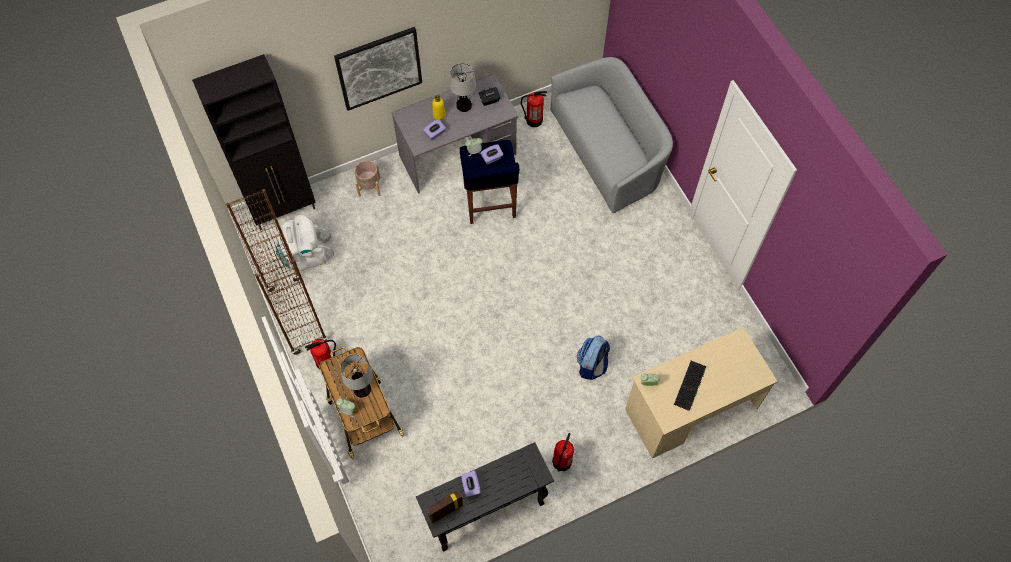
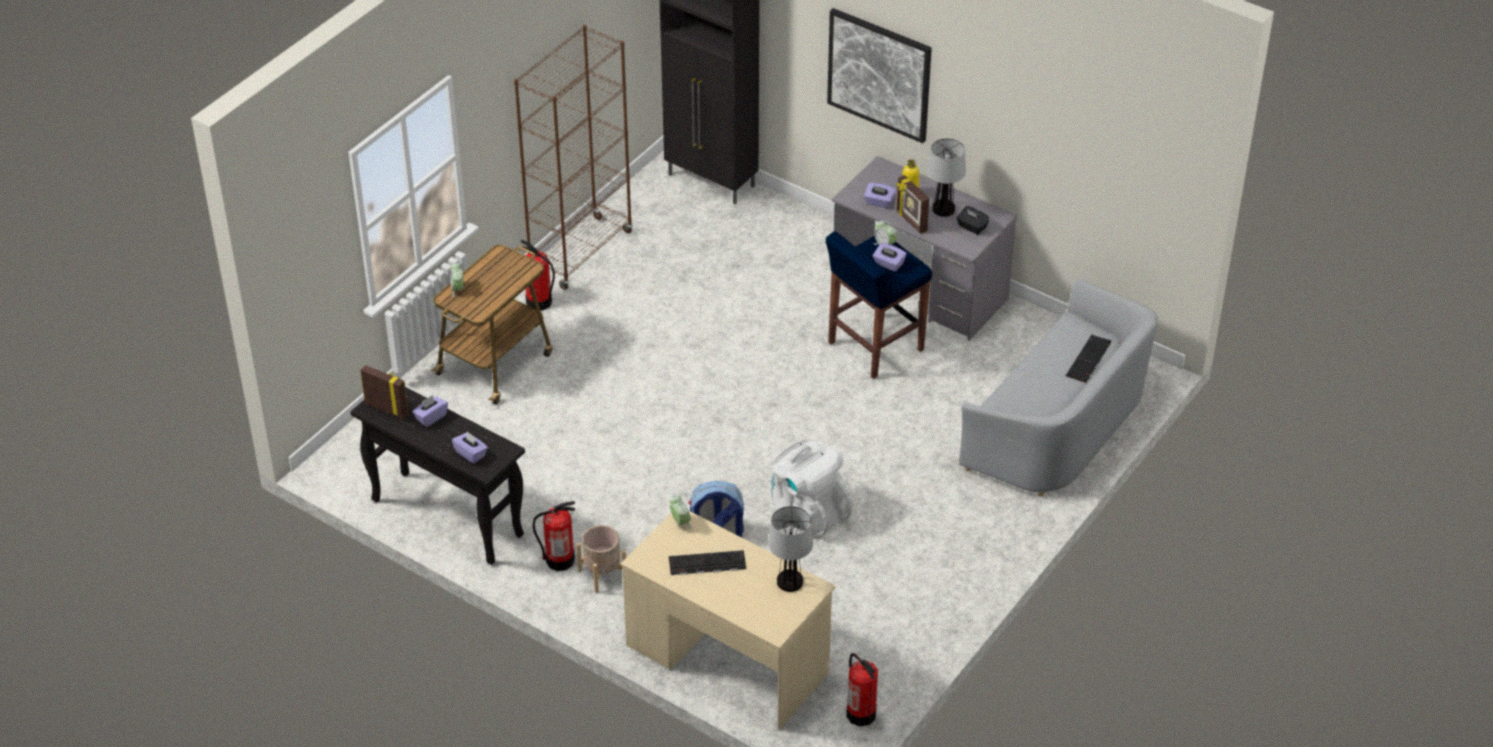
camera: 60 degrees right, 20 degrees down
(306, 255) = (665, 225): white backpack -> white backpack (807, 511)
(362, 389) = (492, 290): table lamp -> table lamp (789, 582)
(369, 187) = (804, 234): beige planter -> beige planter (602, 574)
(463, 127) = (911, 221): none -> picture frame
(521, 477) = (471, 454): none -> purple tissue box
(534, 120) = (1039, 336): fire extinguisher -> fire extinguisher (861, 714)
(605, 107) = (1089, 359): none -> keyboard

